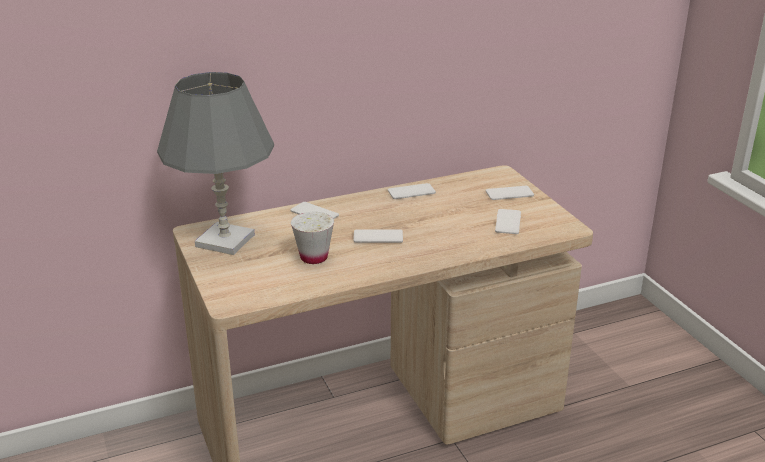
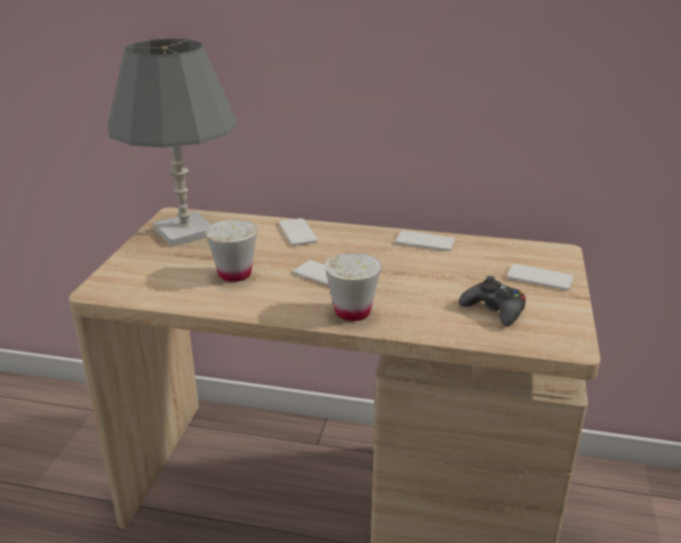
camera: 35 degrees right, 0 degrees up
(428, 253) = (352, 312): none -> white cup
(508, 222) = (494, 310): phone -> black game controller

